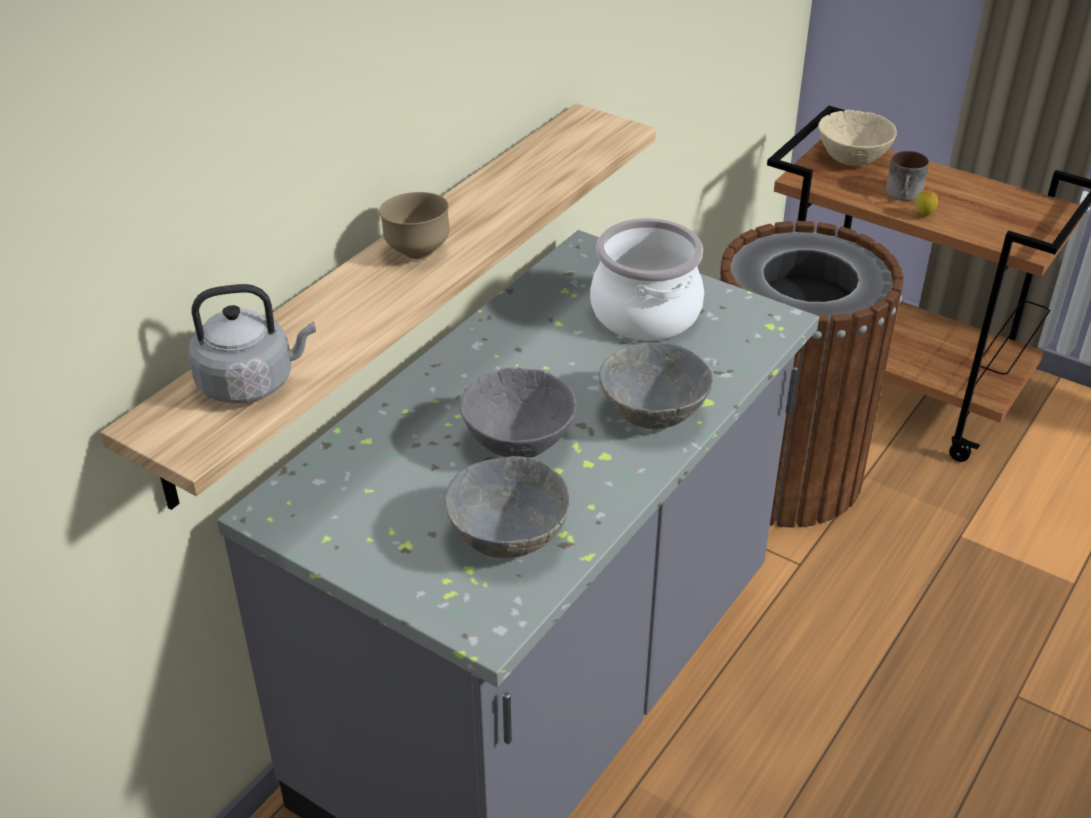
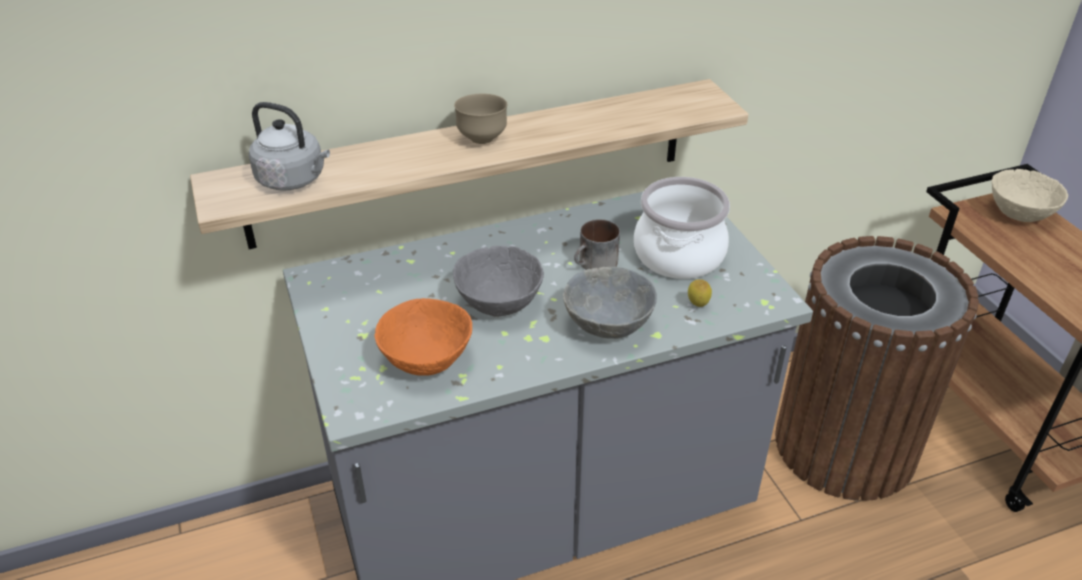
camera: 35 degrees right, 0 degrees up
(508, 537) = (426, 360): grey bowl -> orange bowl
(905, 194) = (1041, 257): mug -> mug (595, 264)
(923, 216) = (1041, 280): lemon -> lemon (697, 305)

